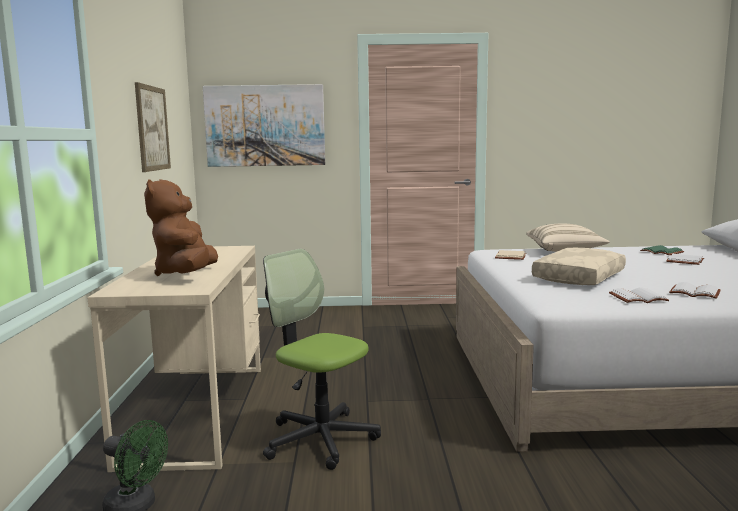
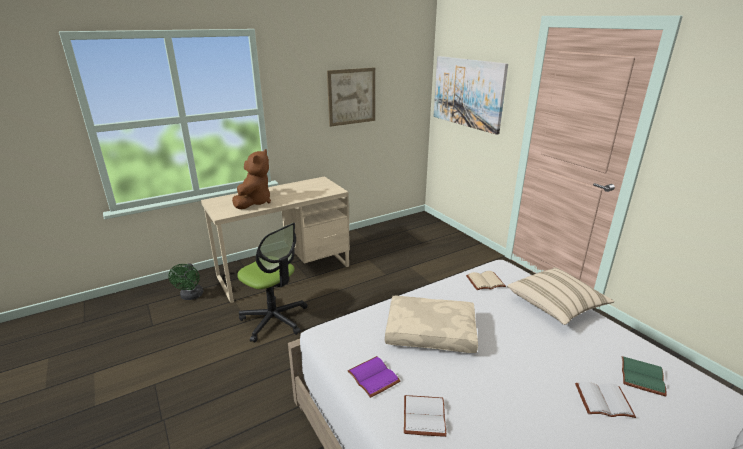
camera: 60 degrees right, 15 degrees up
(186, 275) = (254, 202): brown plush toy -> brown plush toy turned 135 degrees clockwise
(320, 439) = (274, 320): office chair -> office chair turned 120 degrees clockwise
(638, 298) = (375, 377): white book -> purple book

